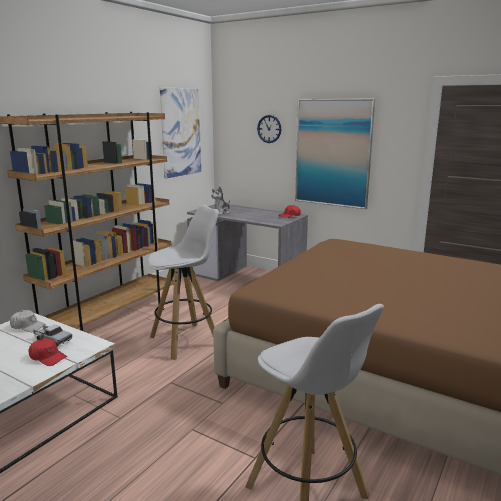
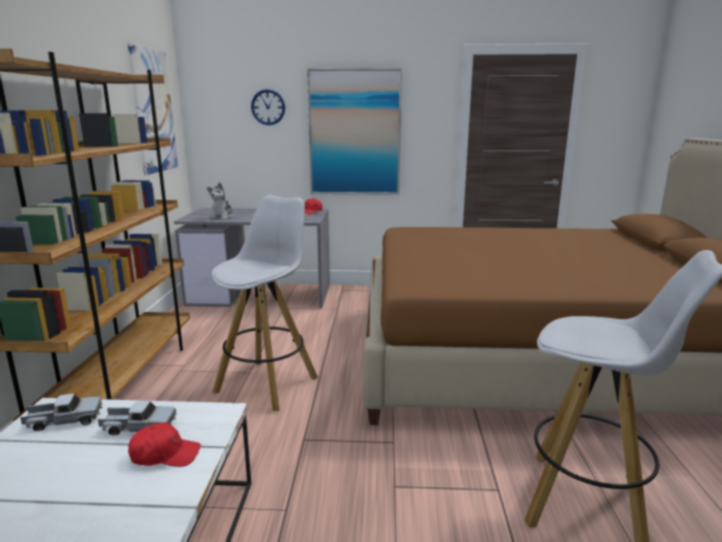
camera: 30 degrees left, 0 degrees up
(28, 326) = (64, 420): white cap -> toy truck

